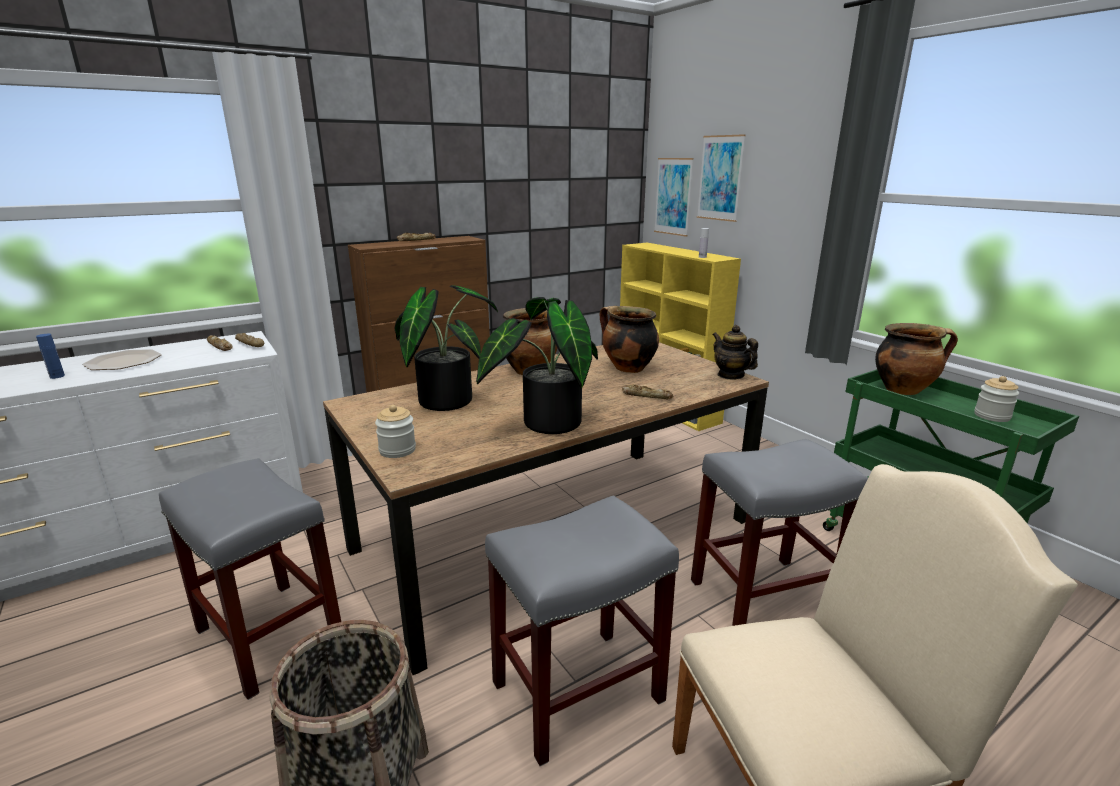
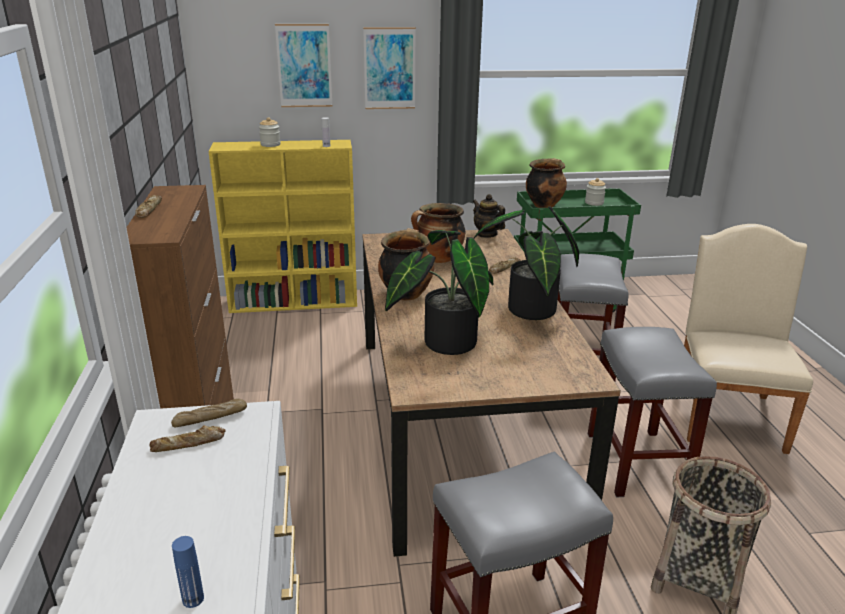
camera: 65 degrees left, 5 degrees up
(123, 361) = (174, 532): plate -> none
(397, 450) = (546, 378): jar -> jar (270, 144)
(673, 196) = (239, 88): picture -> picture (389, 68)
(730, 375) = (487, 234): teapot -> teapot turned 60 degrees clockwise

